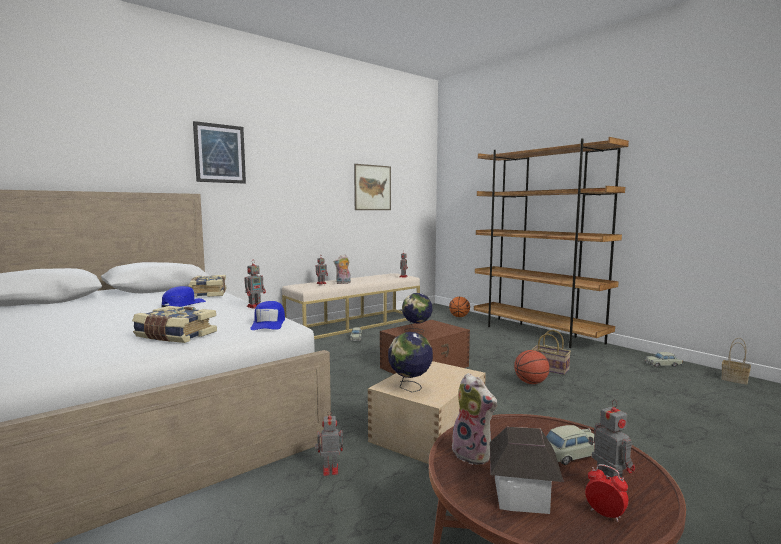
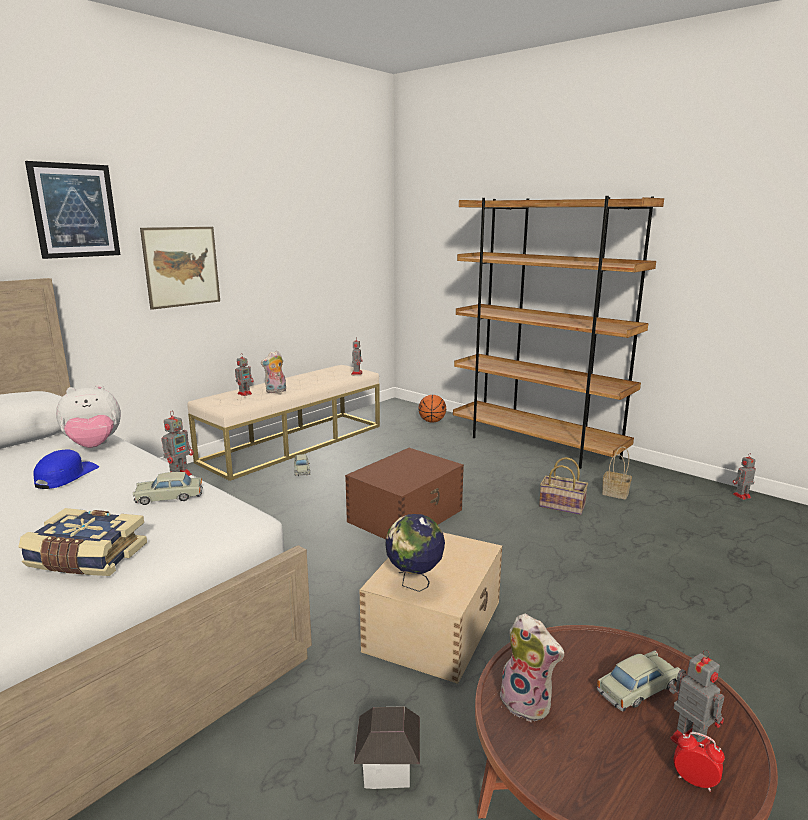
camera: 10 degrees left, 10 degrees up
(207, 294) = (93, 446): book -> plush toy
(269, 323) = (215, 516): blue cap -> none
(329, 470) = (322, 705): toy robot -> toy robot (741, 496)
(372, 187) = (307, 245): picture -> picture (182, 266)
(417, 331) = (395, 472): globe -> none
(522, 495) = (599, 764): toy house -> toy house (388, 766)
(530, 383) = (543, 531): basketball -> none
(663, 365) = (690, 489): beige toy car -> beige toy car (169, 497)
(735, 379) = (771, 506): basket -> basket (616, 493)

